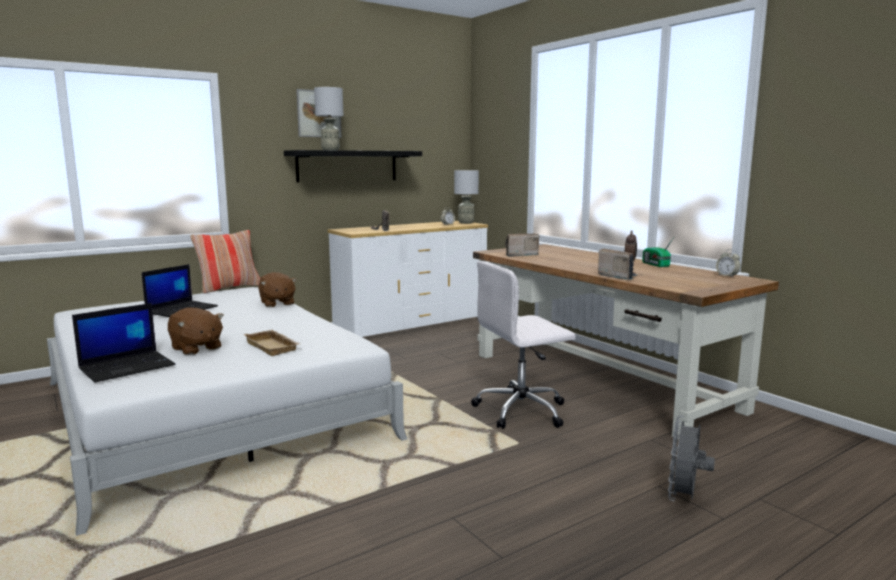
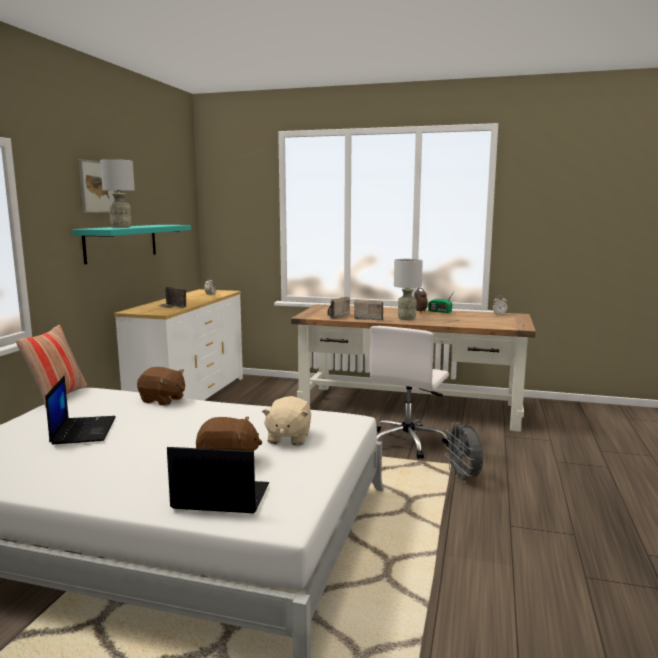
camera: 40 degrees left, 0 degrees up
(128, 367) = (219, 497): laptop -> laptop turned 90 degrees counterclockwise
(274, 347) = (288, 438): beige tray -> beige plush toy
(347, 166) = (121, 242): black shelf -> turquoise shelf
(465, 223) = (217, 291): grey table lamp -> grey table lamp (406, 319)
(618, 276) = (452, 324): radio -> radio (368, 318)
(684, 498) = (577, 463): grey fan -> grey fan (463, 477)

